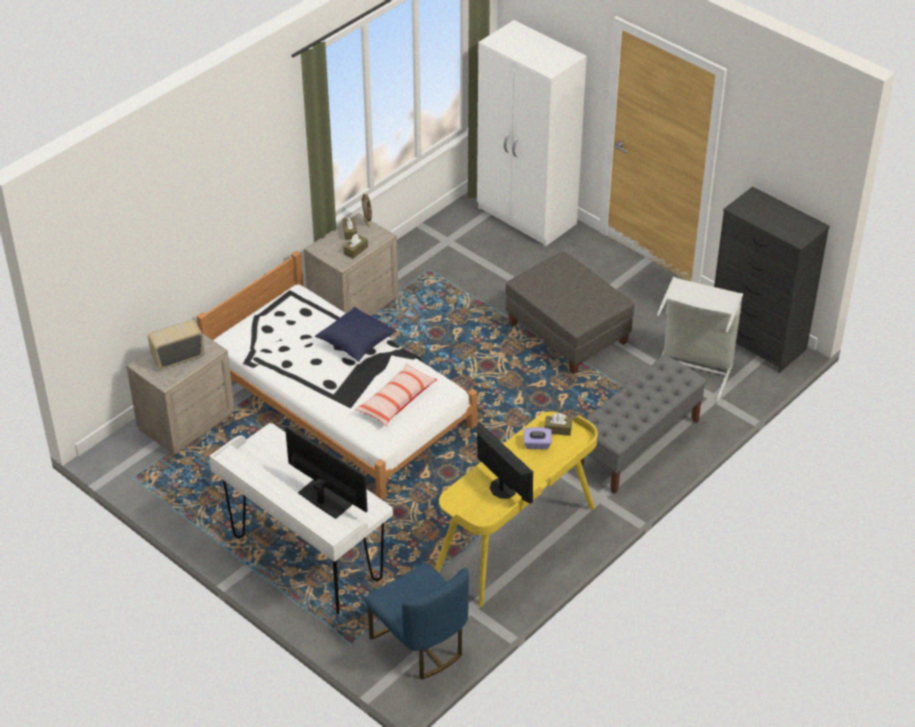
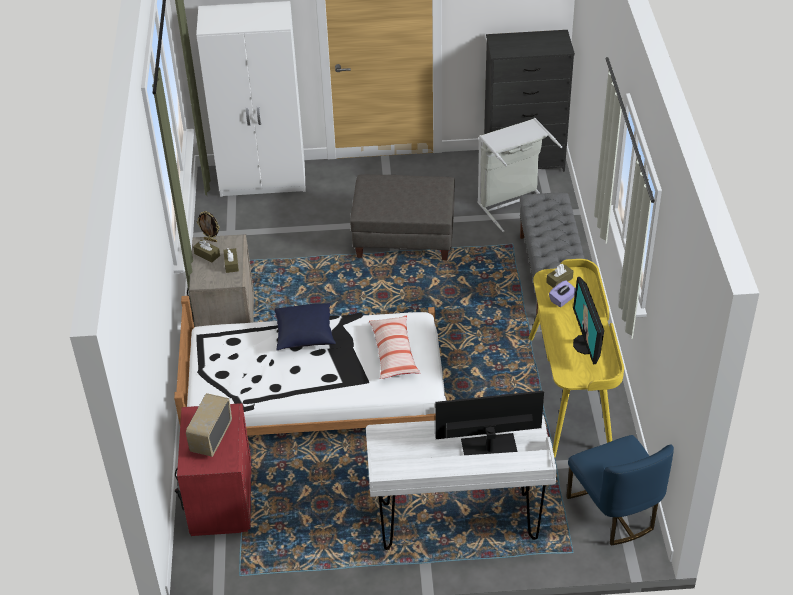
camera: 45 degrees left, 0 degrees up
(185, 421) = (220, 500): beige nightstand -> red nightstand
(420, 644) = (614, 511): blue chair -> blue chair turned 60 degrees clockwise
(502, 488) = (586, 344): monitor -> monitor turned 105 degrees counterclockwise

